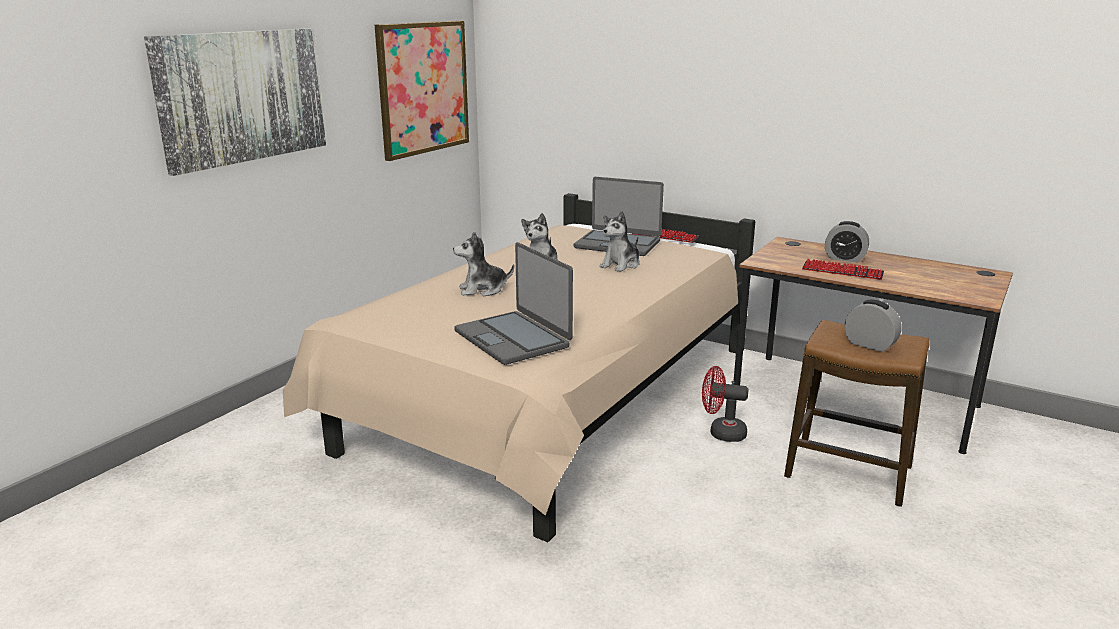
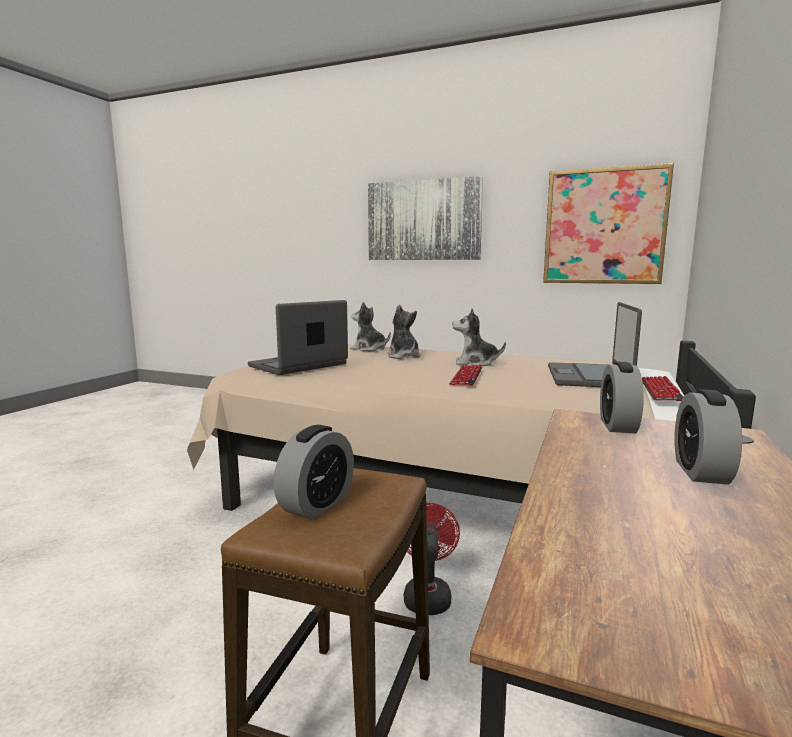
camera: 80 degrees right, 10 degrees down
(621, 265) = (512, 380): plush toy -> plush toy (369, 349)
(776, 258) = (617, 425): none -> alarm clock
(842, 271) = (601, 464): keyboard -> keyboard (466, 377)

